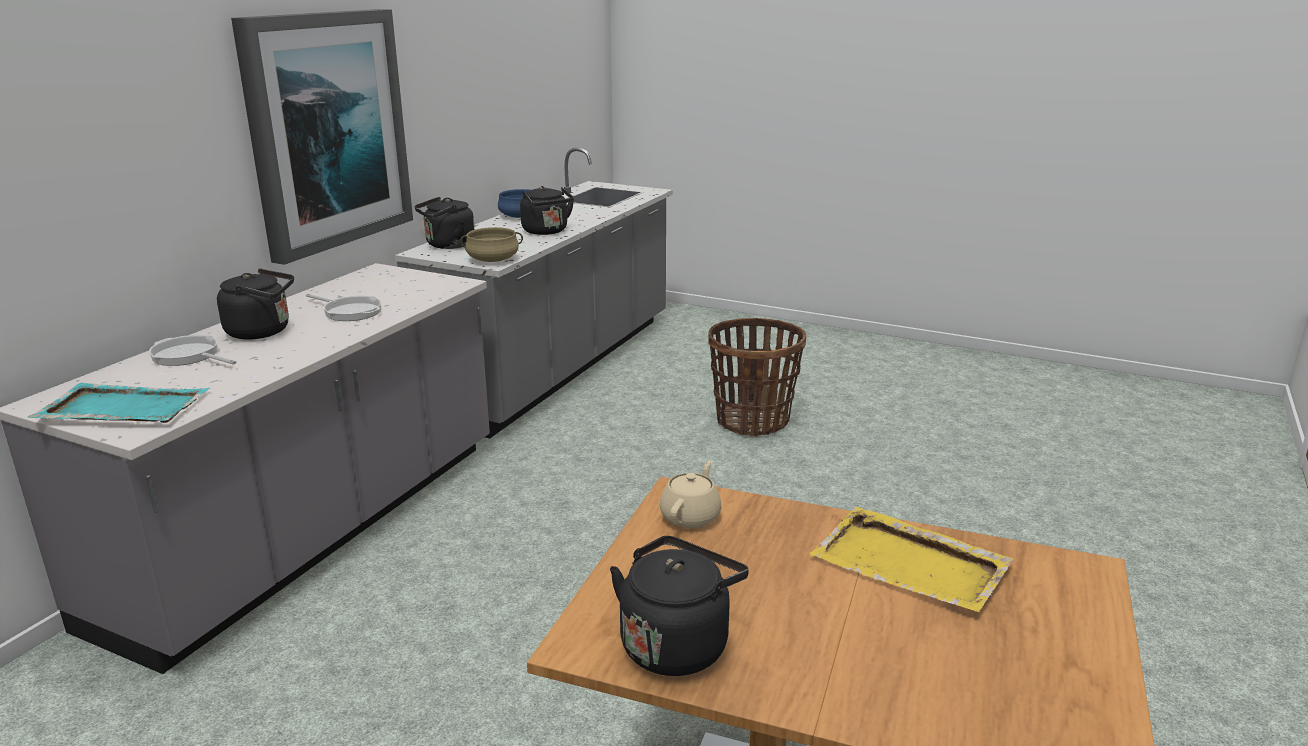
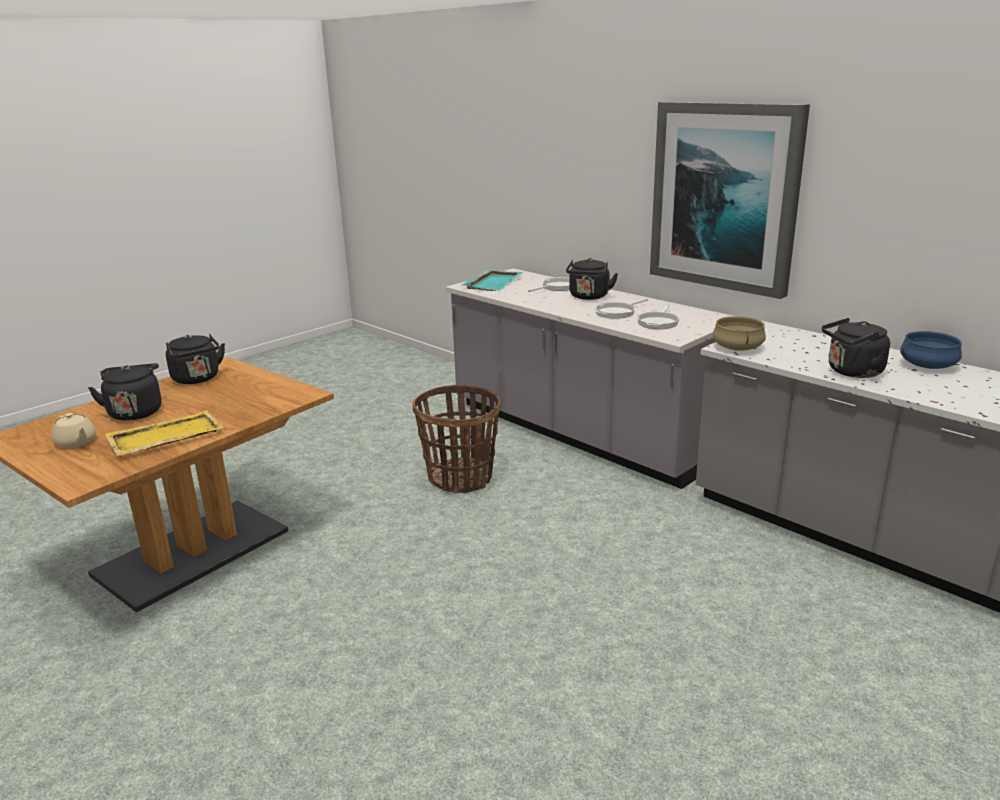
camera: 110 degrees right, 0 degrees up
(396, 291) = (658, 322): none -> frying pan
(447, 245) = (791, 335): black kettle -> black kettle (135, 412)
(691, 516) = (282, 394): beige teapot -> beige teapot (76, 442)
(752, 421) = (716, 666): basket -> basket (460, 478)

